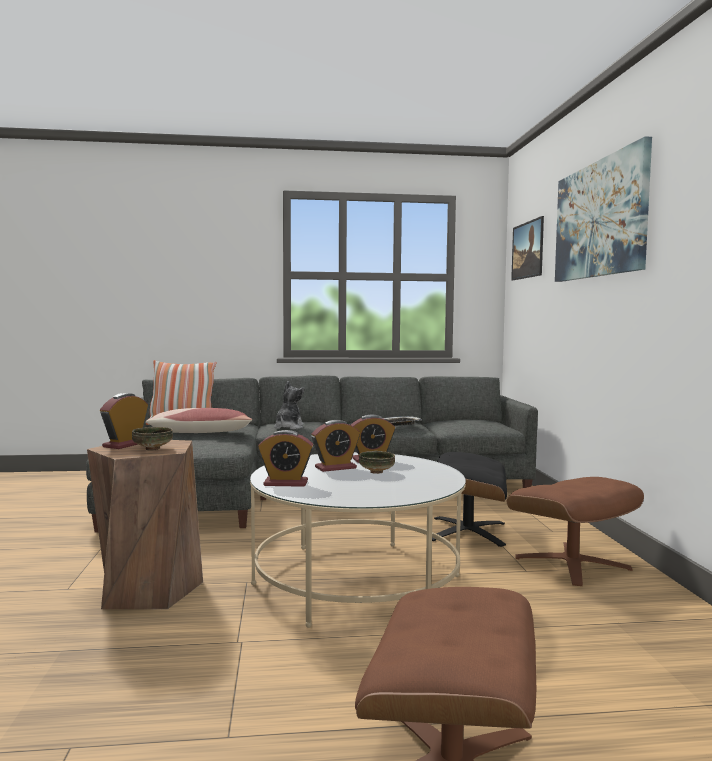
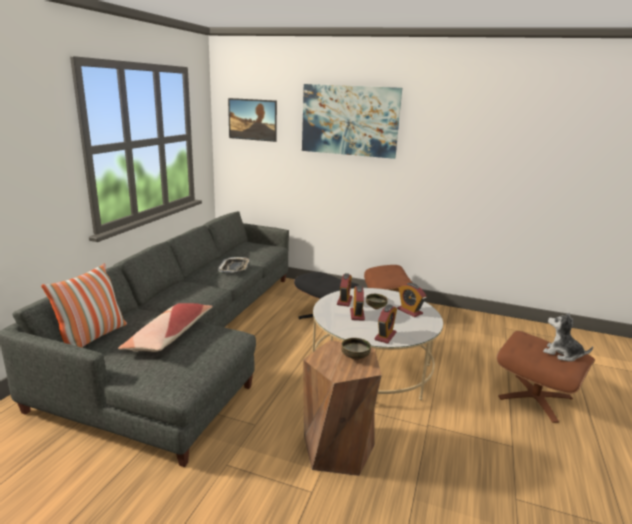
camera: 65 degrees left, 15 degrees up
(125, 444) = (330, 365): alarm clock -> alarm clock (409, 311)
(288, 427) = (188, 299): plush toy -> plush toy (562, 354)

